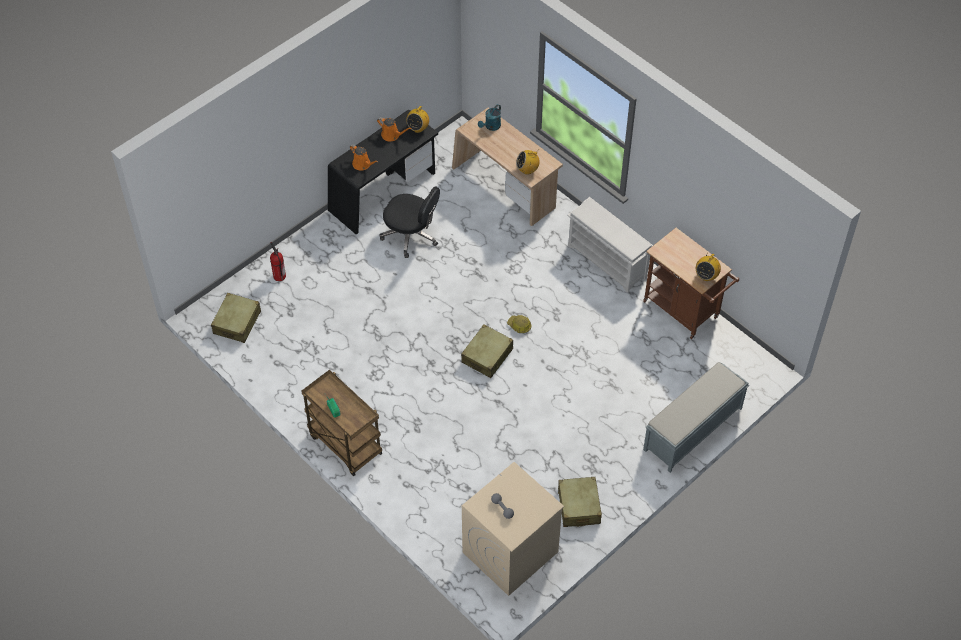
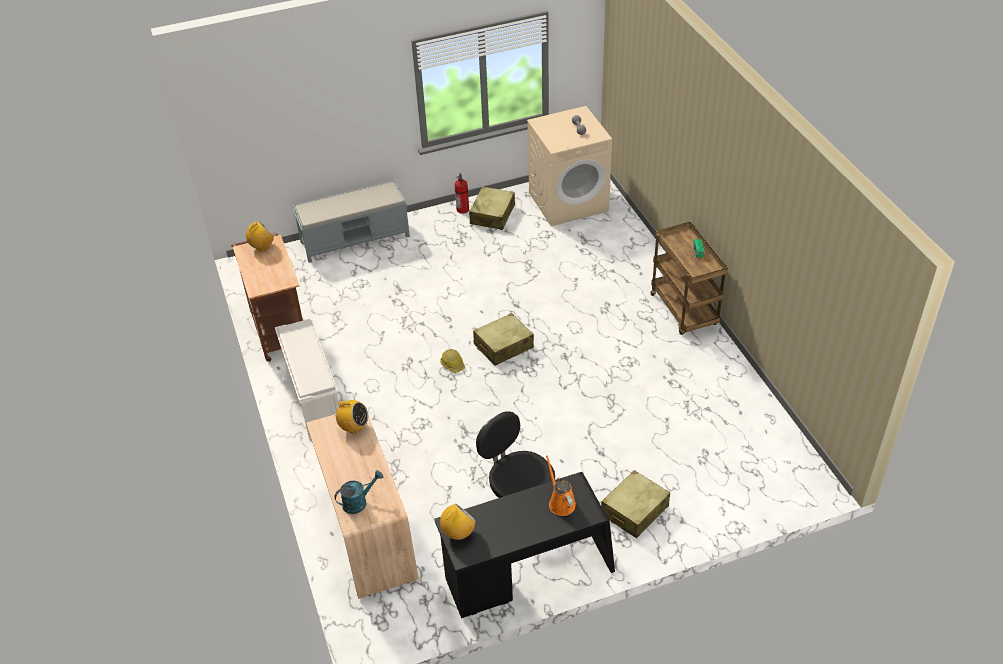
camera: 155 degrees left, 10 degrees down
(237, 322) = (773, 461): beige suitcase -> beige suitcase (634, 511)
(279, 276) = (707, 502): fire extinguisher -> fire extinguisher (463, 210)
(392, 135) = (500, 534): orange watering can -> none

